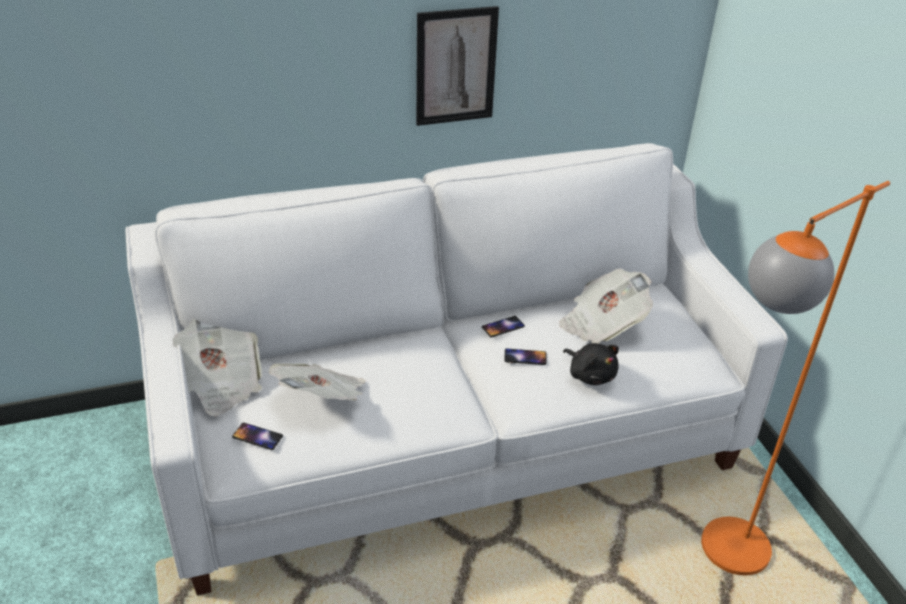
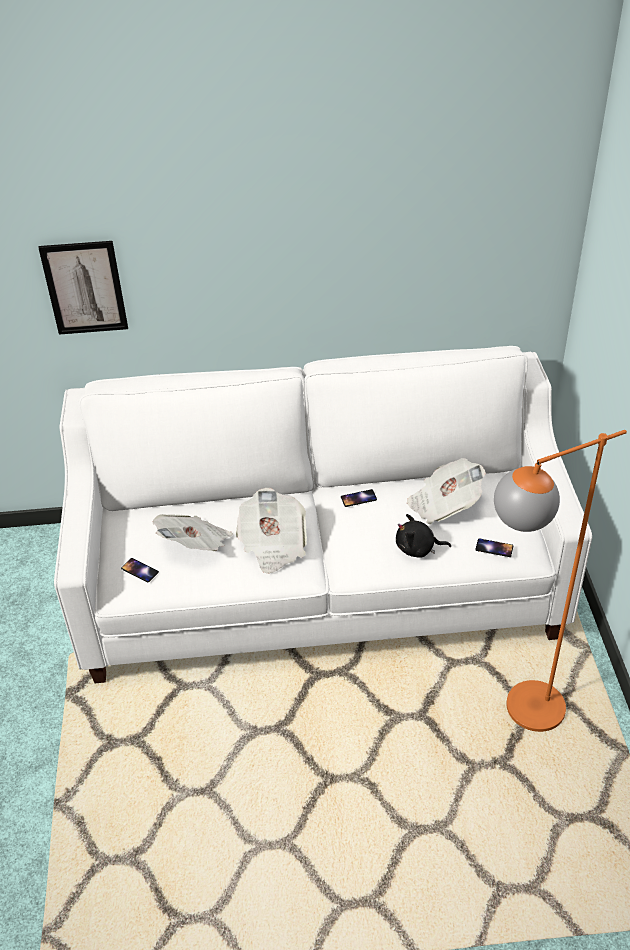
camera: 15 degrees right, 5 degrees up
(220, 383) = (122, 523): newspaper -> newspaper (273, 545)
(455, 66) = (337, 274): picture -> picture (85, 288)
(525, 357) = (368, 527): phone -> phone (494, 548)
(590, 374) = (418, 548): black plush toy -> black plush toy turned 120 degrees clockwise

